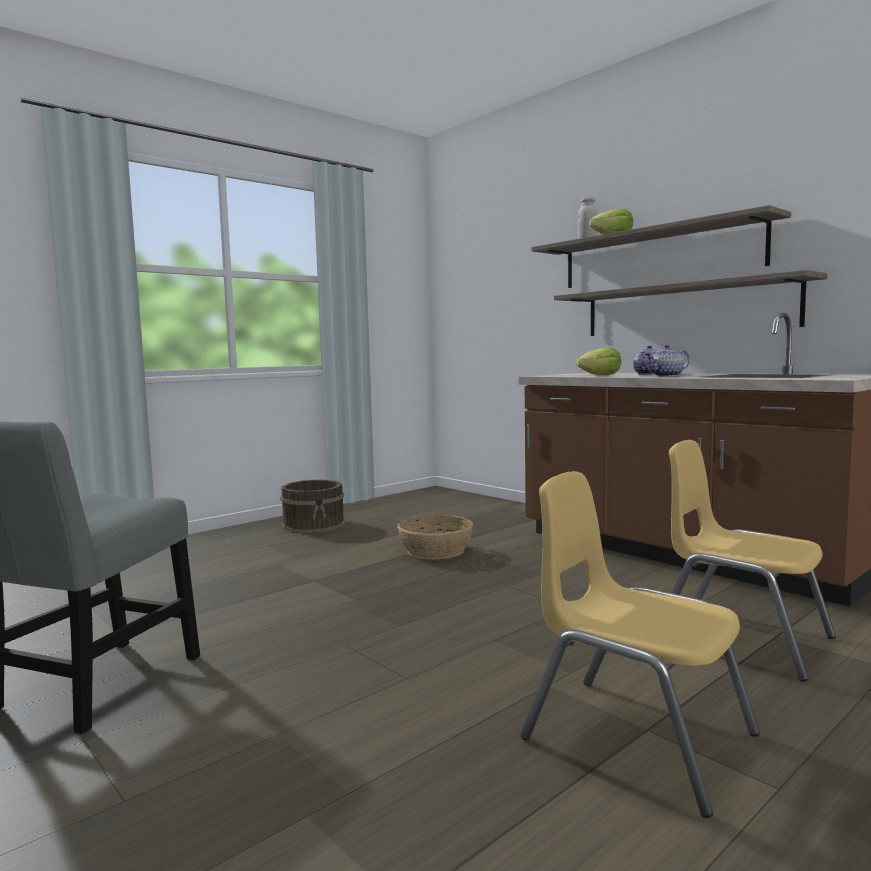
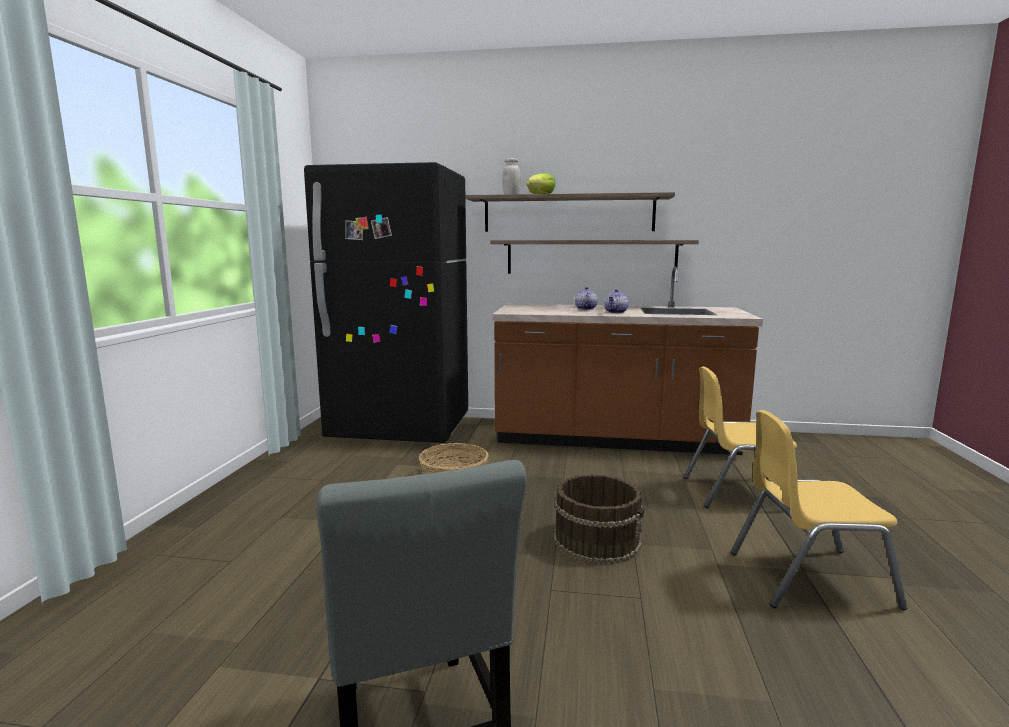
camera: 40 degrees left, 5 degrees up
(314, 524) = (285, 479): brown bucket -> brown bucket (597, 540)
(465, 508) = (400, 430): none -> black fridge
(600, 375) = (554, 310): lettuce -> none

